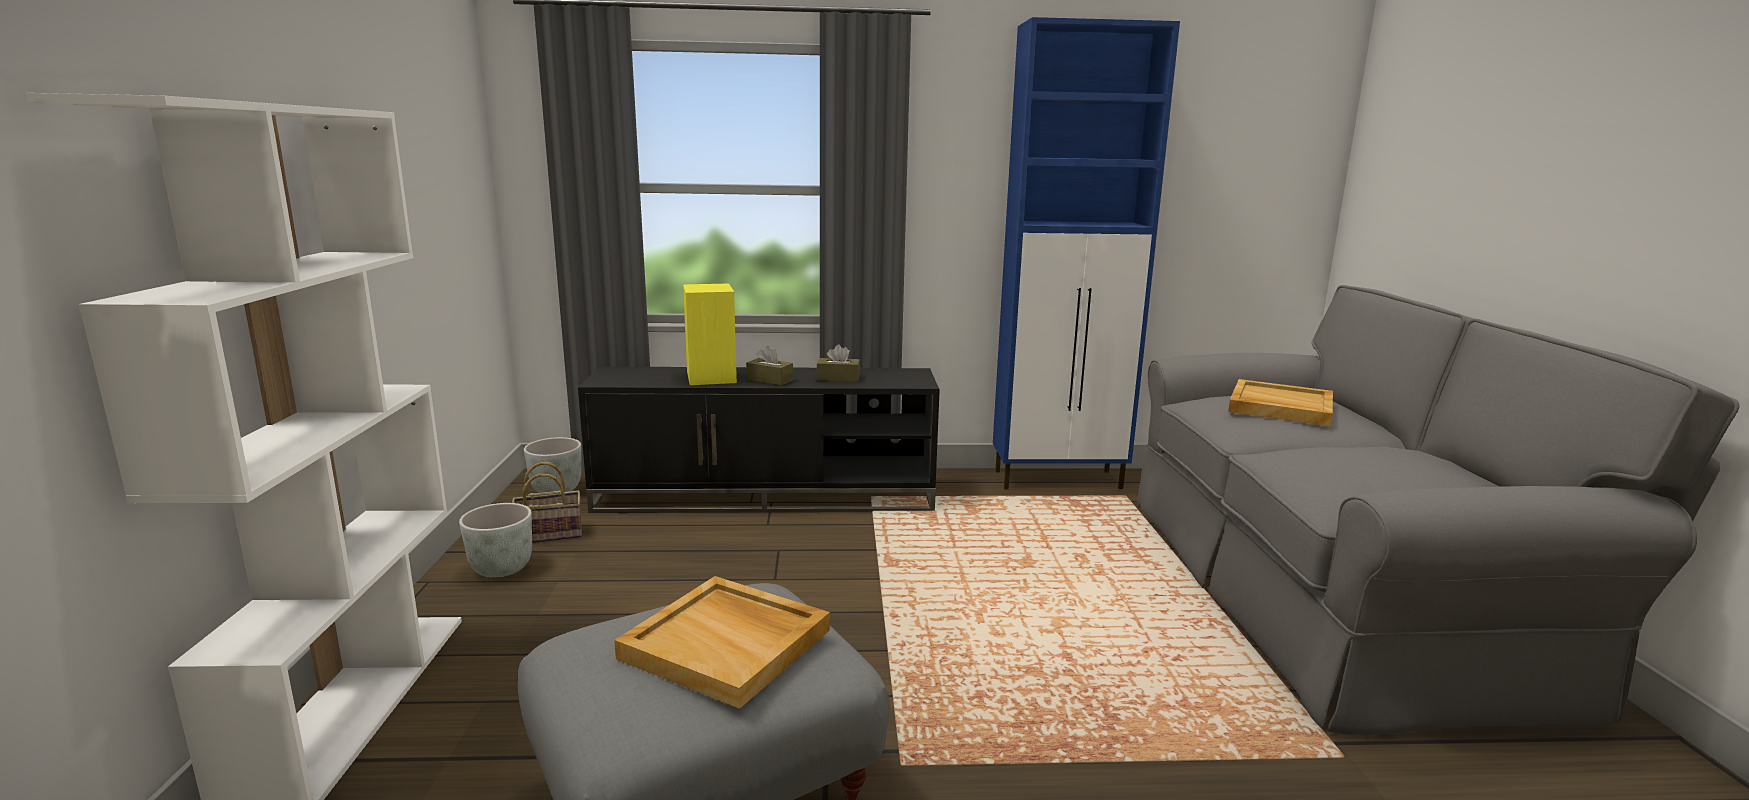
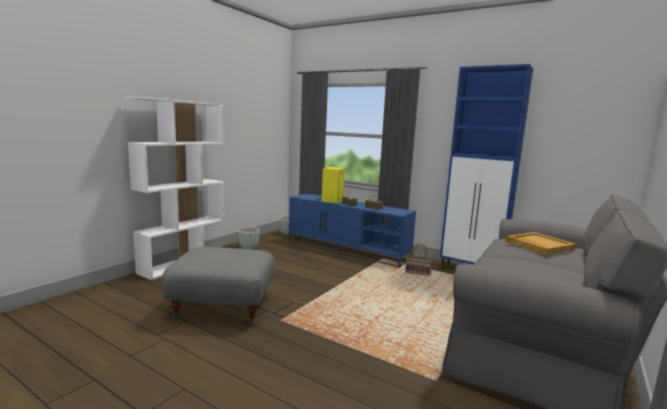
camera: 35 degrees right, 5 degrees down
(551, 534) = (271, 243): basket -> basket (418, 272)
(728, 644) = (228, 256): beige tray -> none
(768, 496) = (348, 249): black tv stand -> blue tv stand

